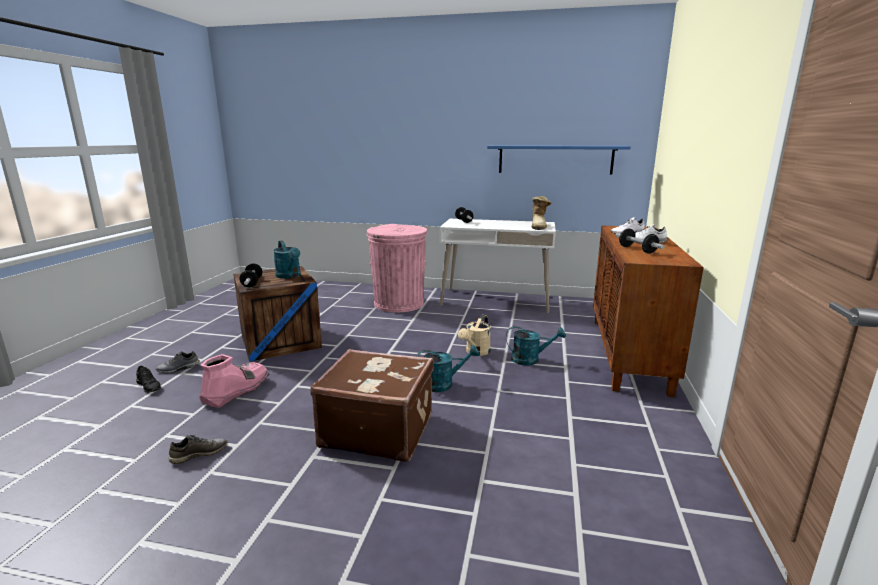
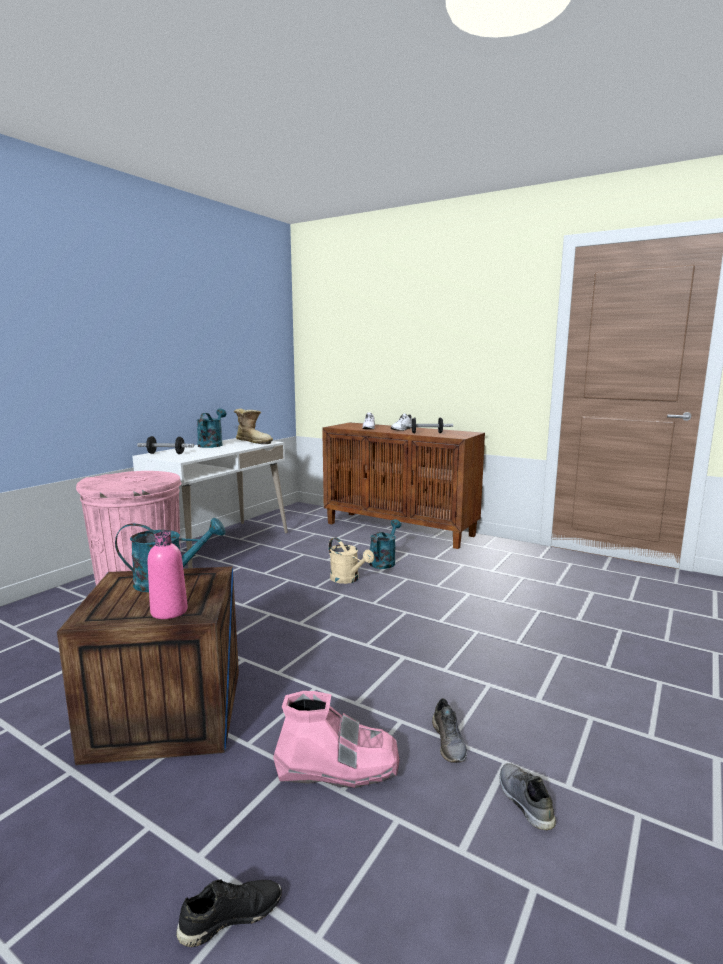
camera: 70 degrees left, 5 degrees down
(178, 369) = (169, 867): grey shoe -> grey shoe (449, 742)
(236, 391) = (338, 767): pink boot -> pink boot turned 135 degrees clockwise
(252, 283) = (169, 611): dumbbell -> pink bottle
(378, 430) = (491, 654): brown suitcase -> none
(443, 384) = (410, 607): turquoise watering can -> turquoise watering can (212, 444)
(555, 159) = (228, 367): blue shelf -> none

